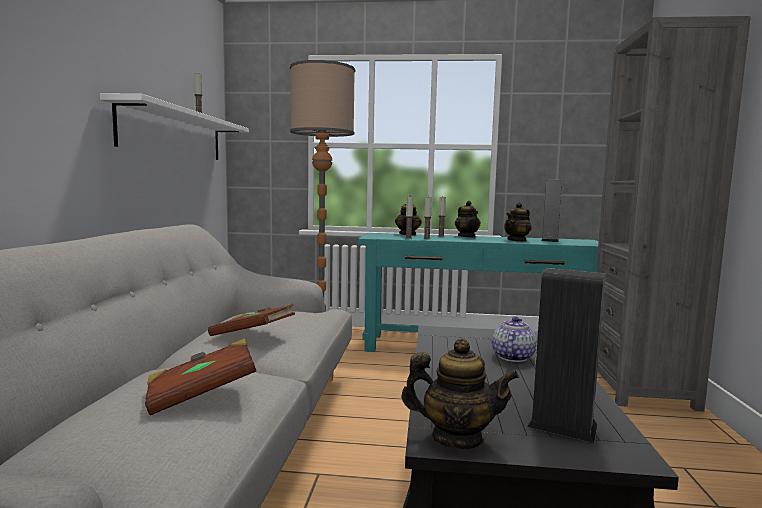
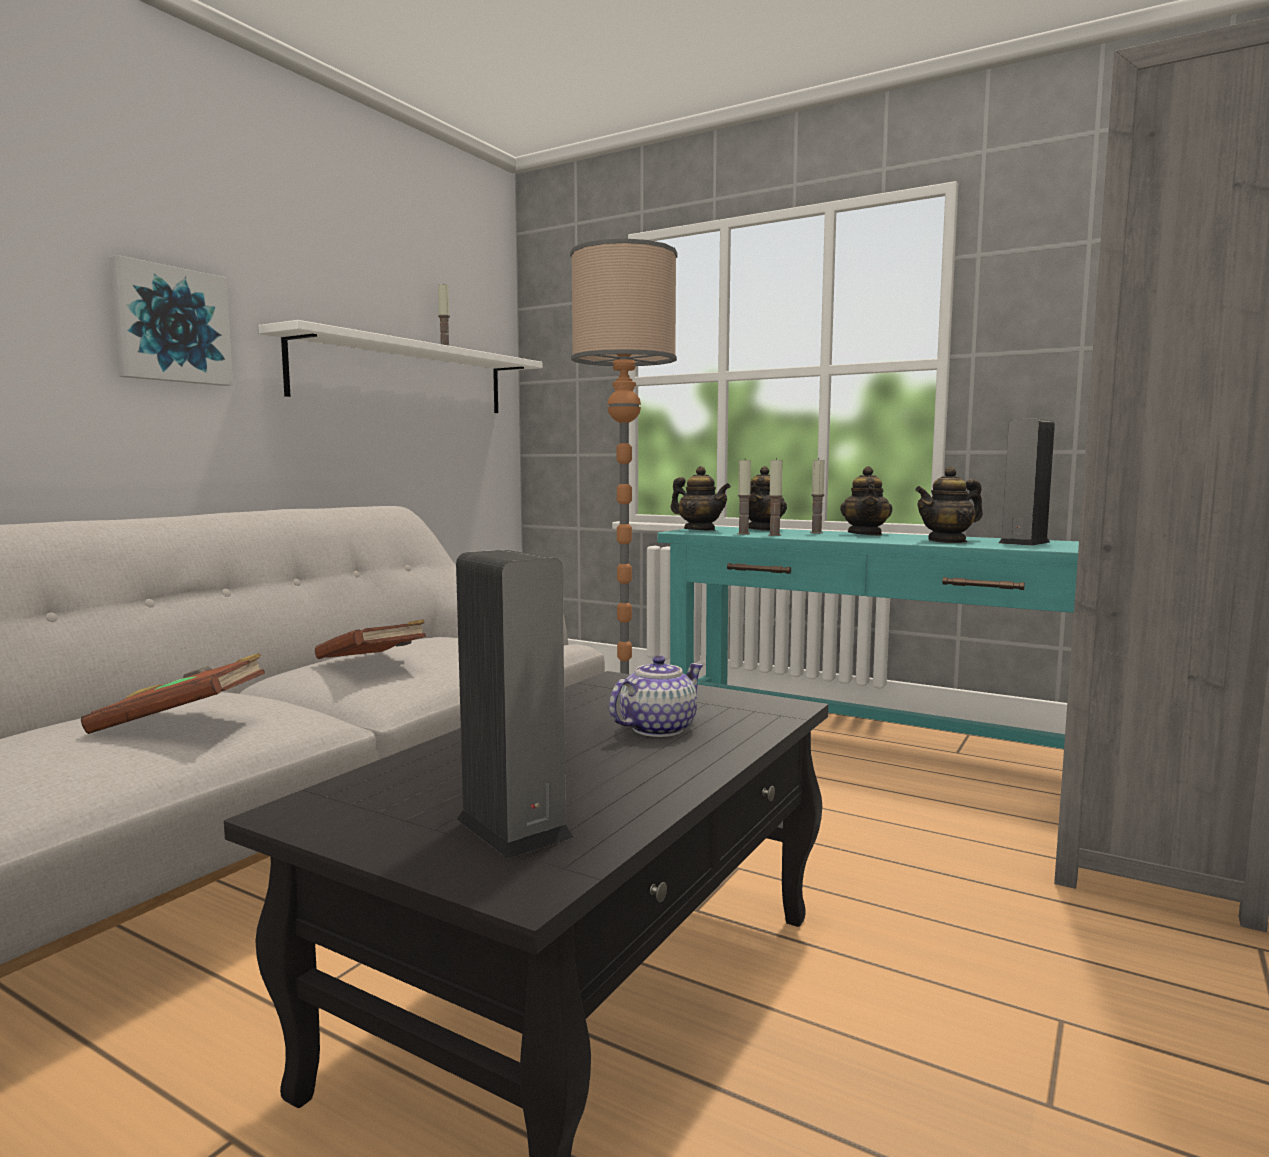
camera: 25 degrees right, 0 degrees up
(48, 89) = (170, 325): none -> picture
(456, 438) = (328, 813): teapot -> teapot (700, 530)

